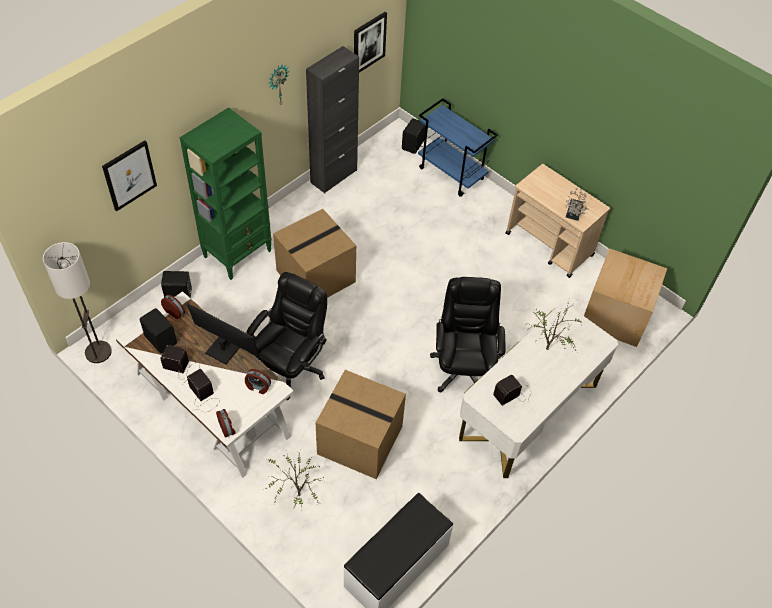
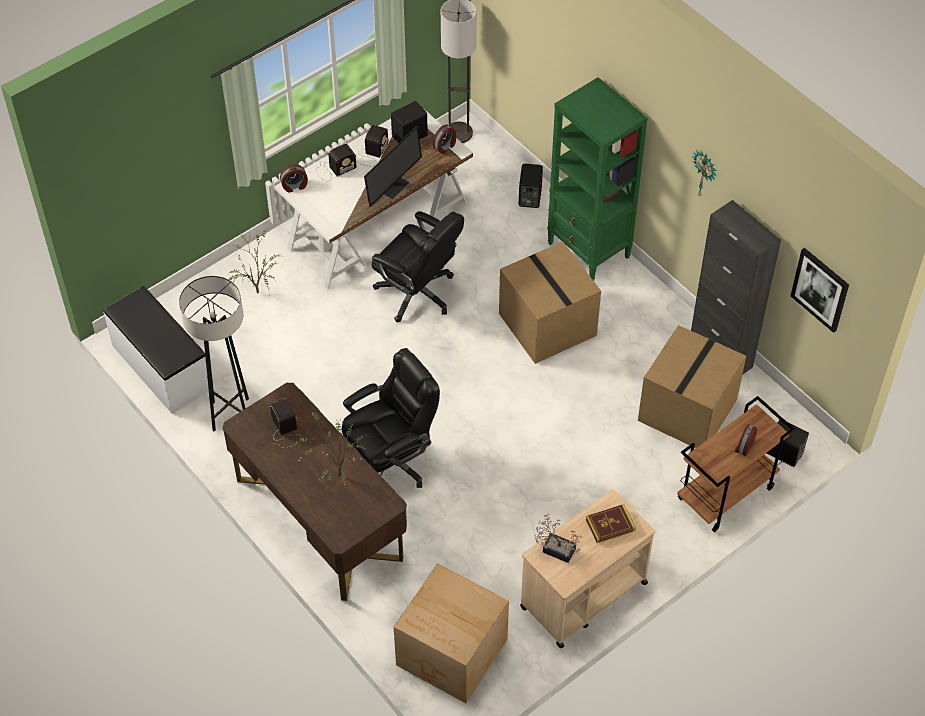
camera: 100 degrees right, 0 degrees up
(129, 175) = (553, 46): picture -> none
(258, 387) = (338, 211): alarm clock -> alarm clock (744, 446)
(361, 439) = (312, 350): cardboard box -> cardboard box (688, 411)
(440, 494) = (231, 414): none -> grey floor lamp
(452, 174) = (725, 494): blue cart -> brown cart
(463, 368) = (391, 460): black office chair -> black office chair turned 45 degrees counterclockwise
(528, 411) = (319, 518): white desk -> brown desk
(545, 186) = (610, 525): none -> book

